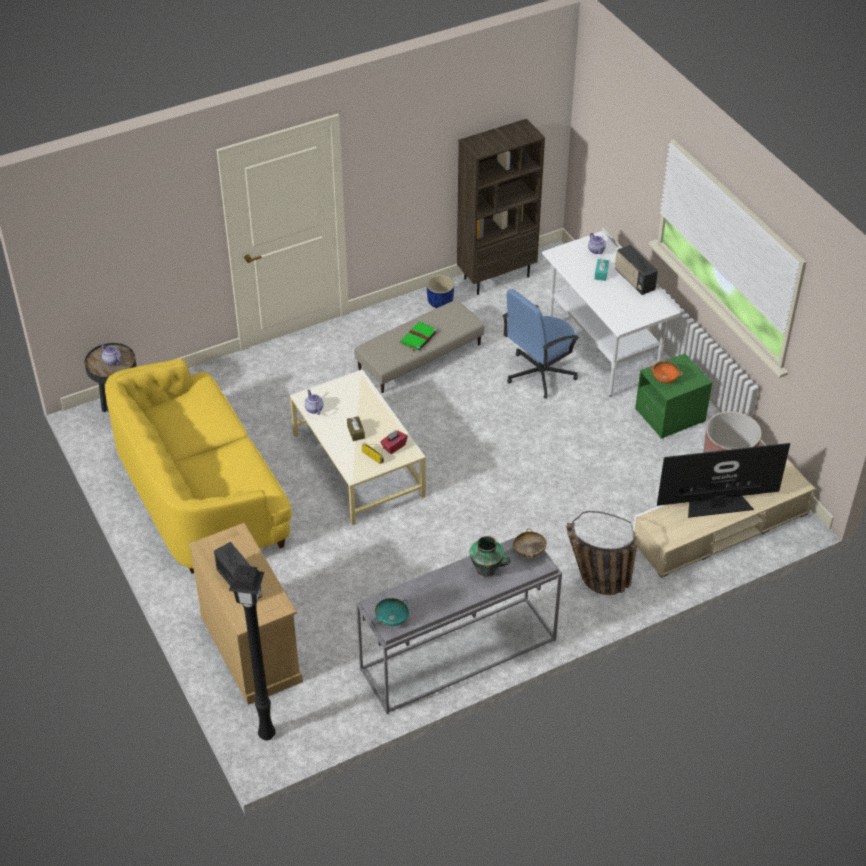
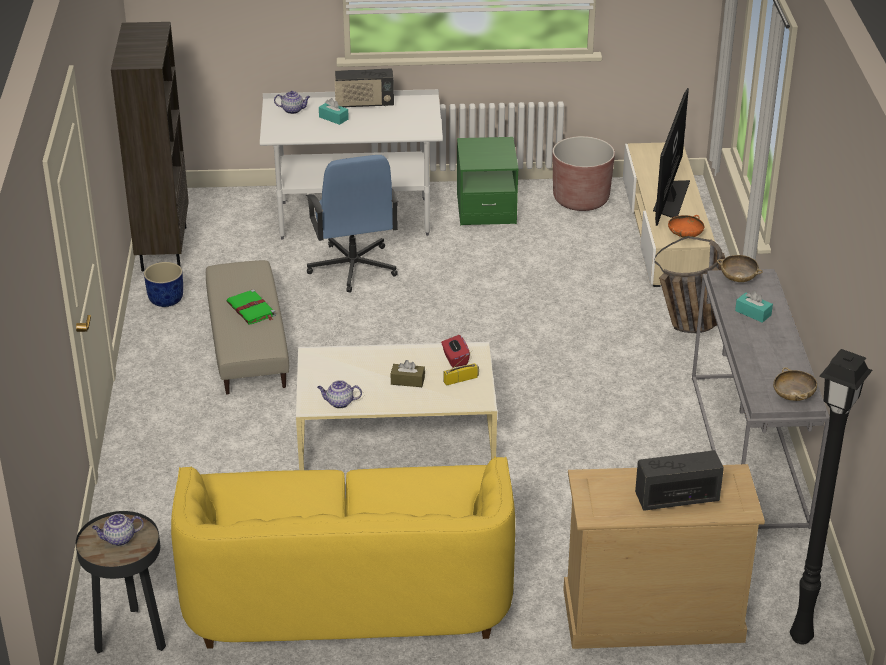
camera: 65 degrees left, 10 degrees down
(392, 618) = (793, 396): turquoise bowl -> beige bowl
(487, 571) = (753, 313): vase -> turquoise tissue box
(664, 378) = (485, 159): orange bowl -> orange bowl (685, 235)

